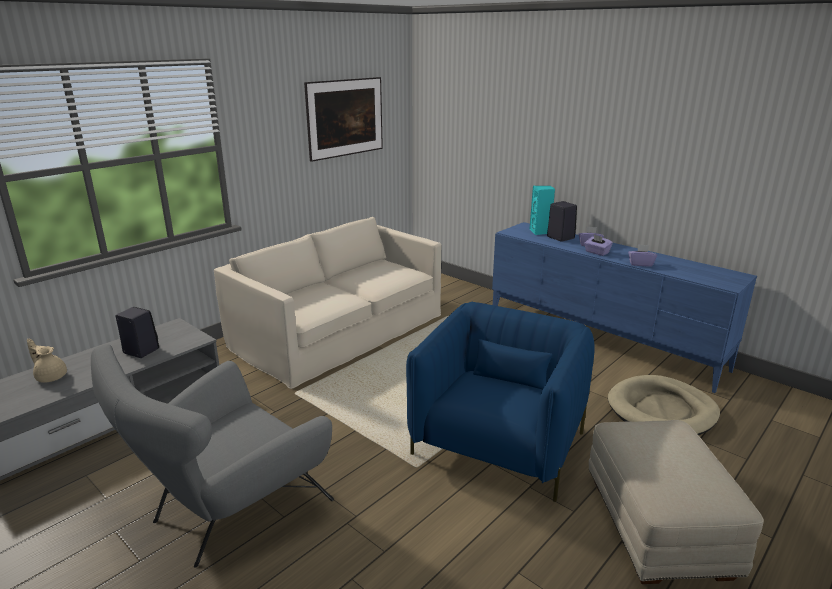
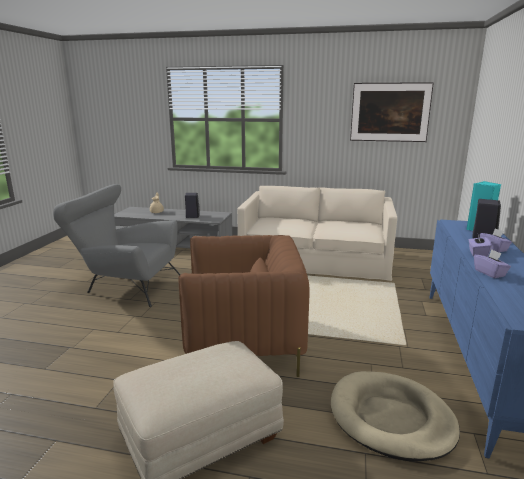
camera: 60 degrees right, 5 degrees down
(499, 444) = (246, 343): blue armchair -> brown armchair

